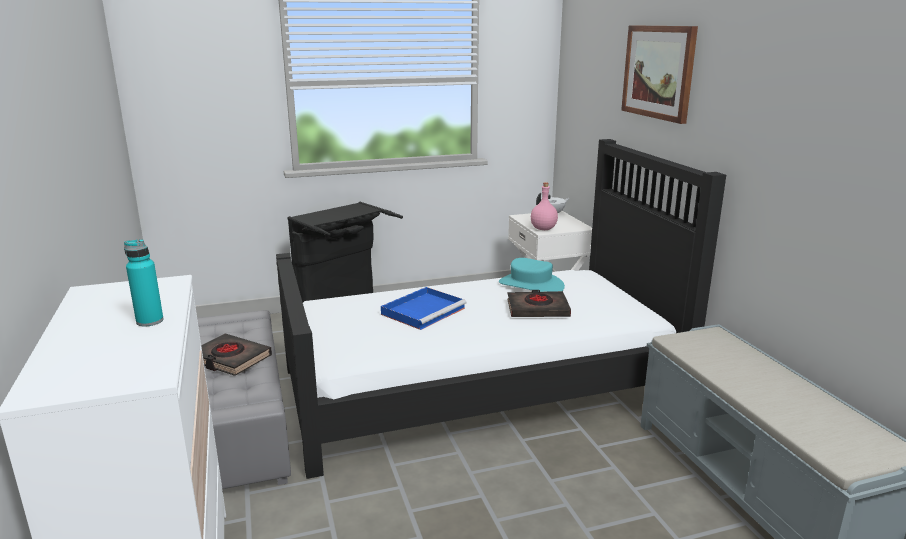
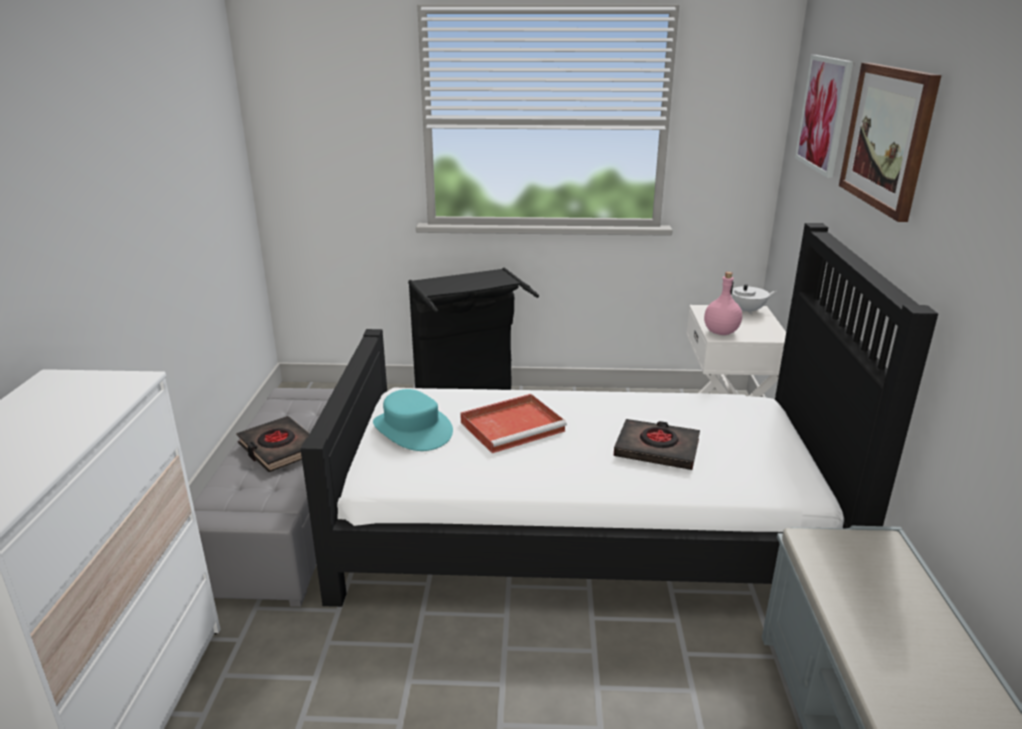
camera: 20 degrees right, 5 degrees up
(150, 321) = (60, 434): turquoise bottle -> none
(424, 310) = (514, 426): blue tray -> red tray
(531, 285) = (671, 410): turquoise hat -> turquoise hat (412, 429)
(595, 65) = (824, 114): none -> picture

